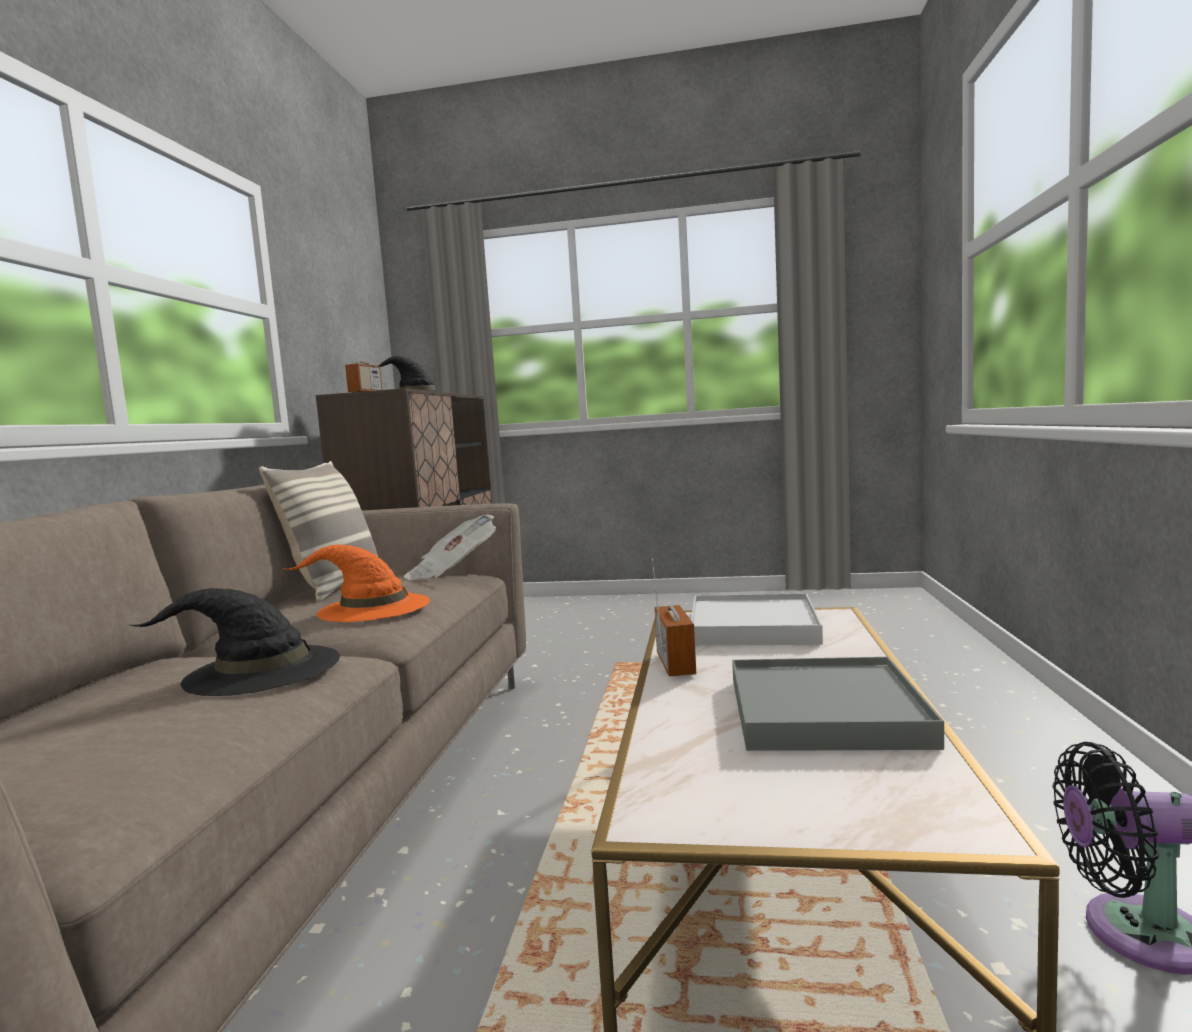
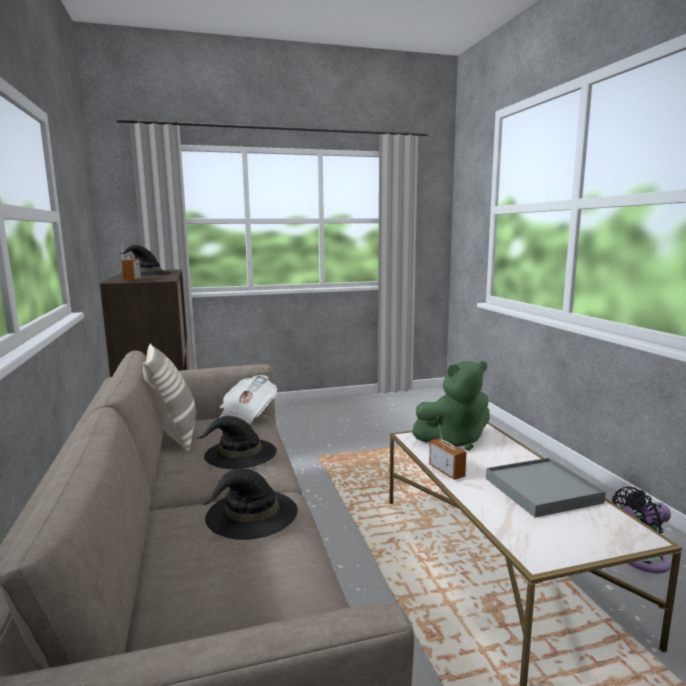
camera: 25 degrees left, 5 degrees up
(372, 607) = (240, 453): orange hat -> black hat
(752, 627) = (454, 440): white tray -> green plush toy

